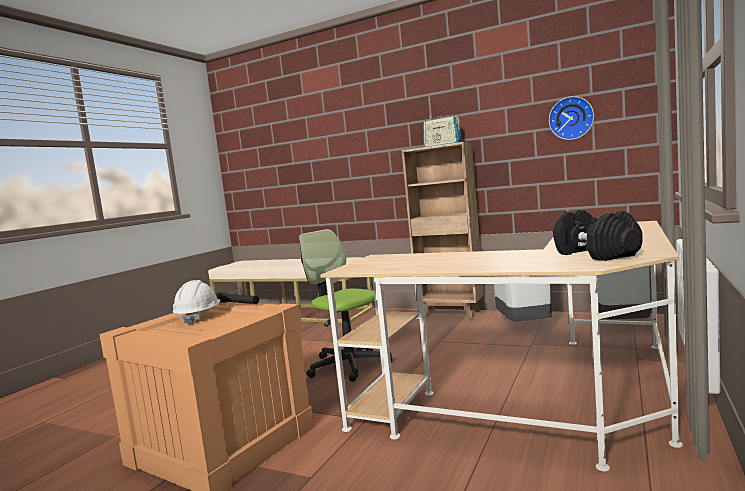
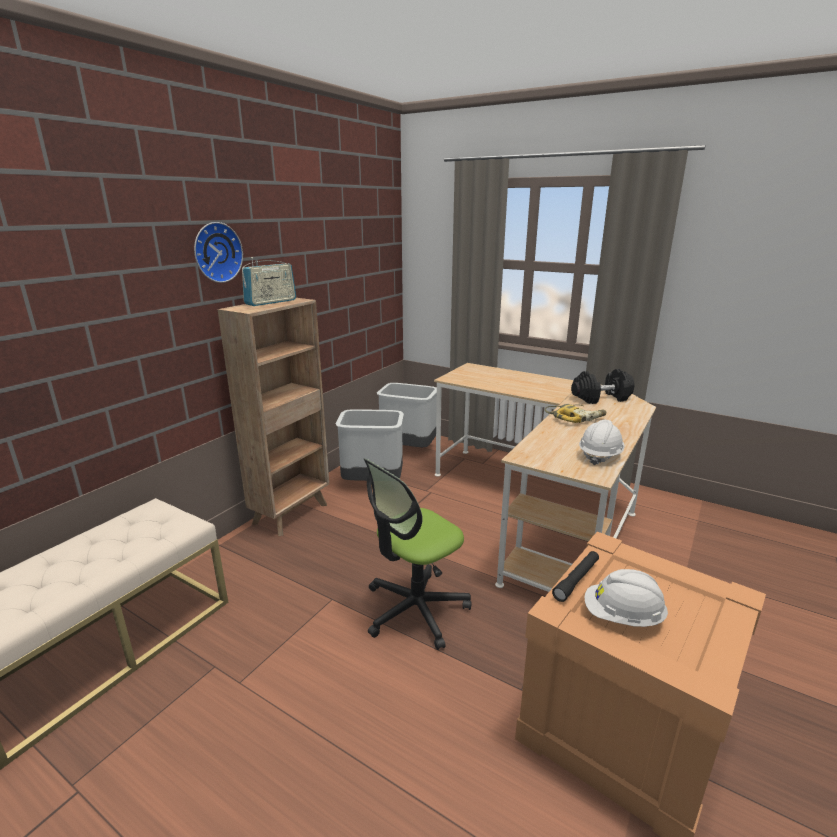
camera: 85 degrees left, 15 degrees up
(389, 267) = (600, 455): none -> white hard hat
(496, 255) = (575, 417): none -> power drill
(571, 118) = (353, 270): wall clock -> wall clock (216, 252)

